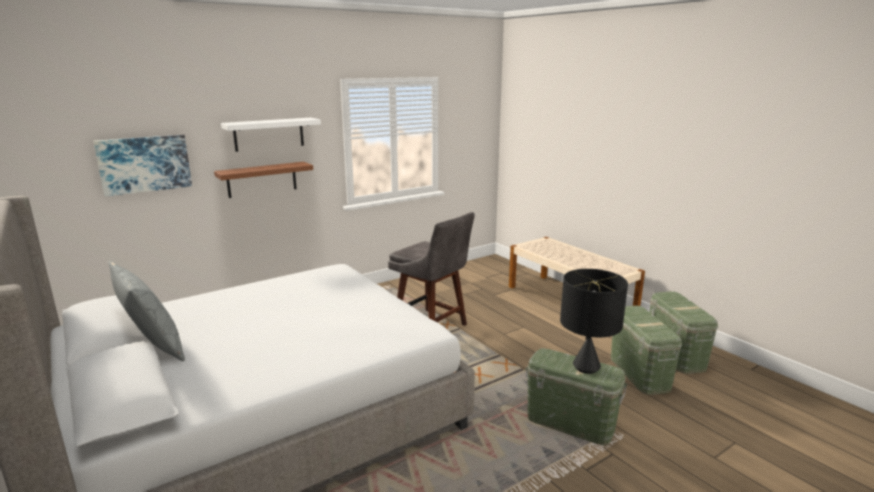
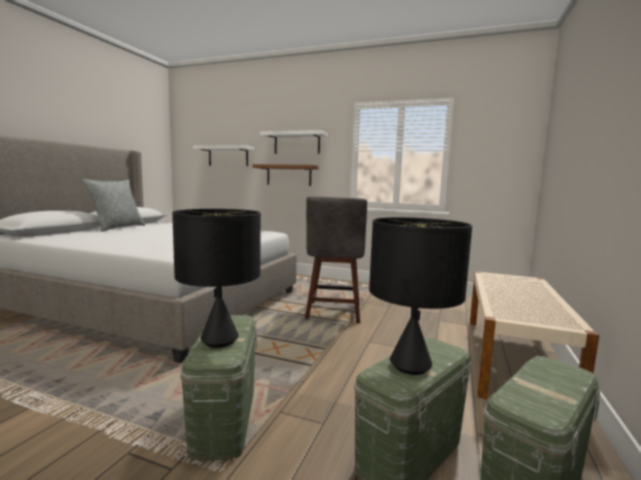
camera: 55 degrees right, 10 degrees down
(144, 164) = (228, 156): picture -> white shelf
(651, 325) = (410, 366): none -> black table lamp

